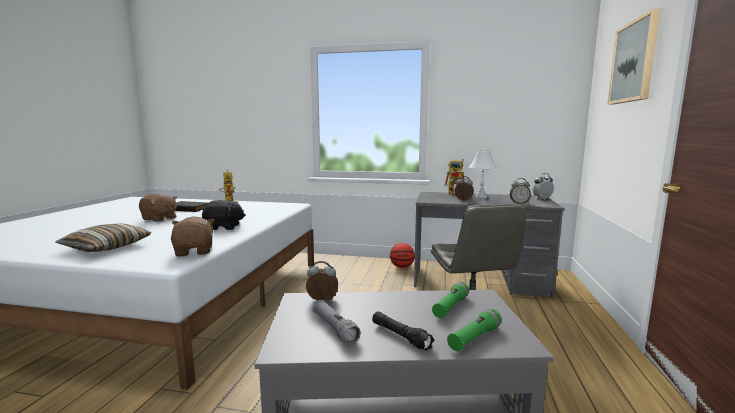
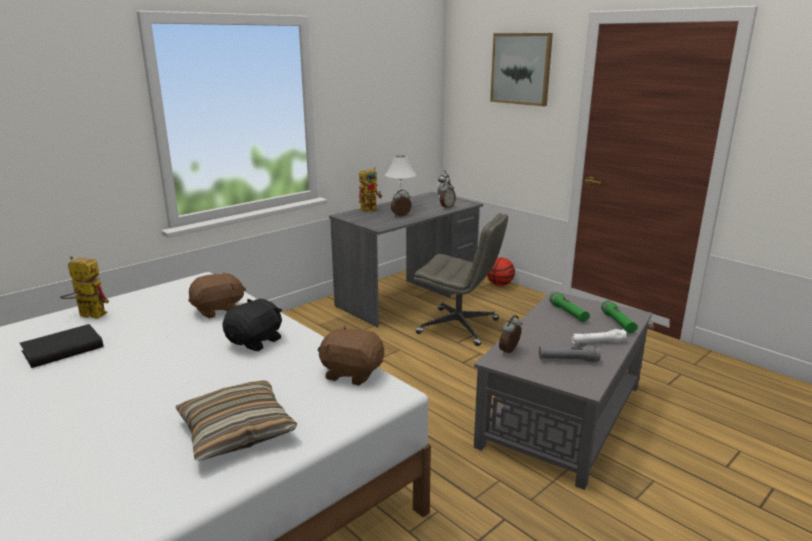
camera: 55 degrees left, 10 degrees up
(159, 219) = (101, 379): brown plush toy -> brown plush toy (218, 310)
(400, 336) = (598, 342): black flashlight -> white flashlight
(402, 267) = (321, 314): basketball -> basketball (499, 284)

